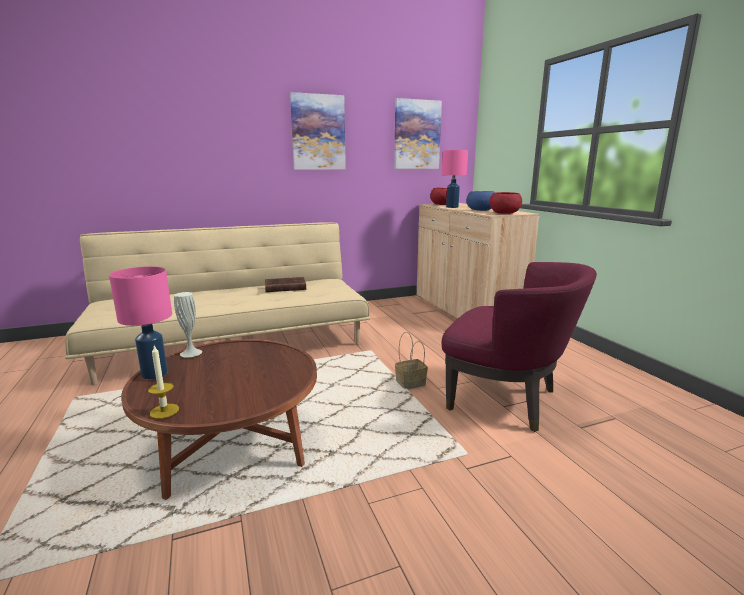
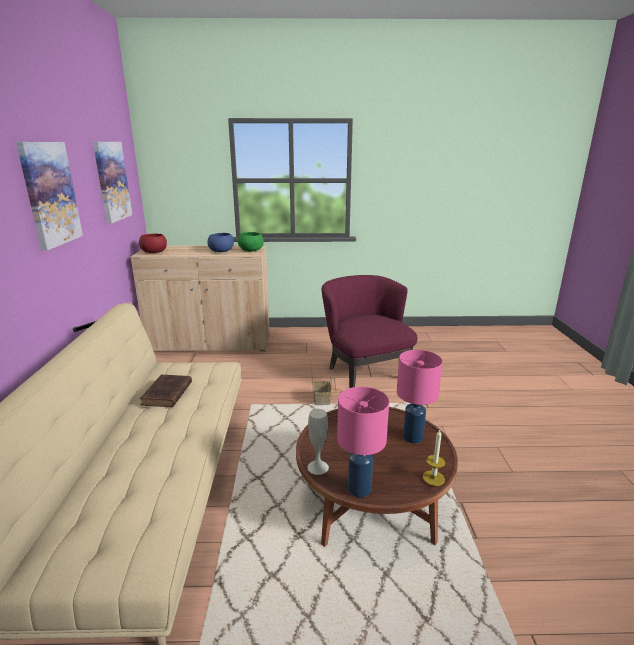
camera: 70 degrees left, 5 degrees up
(452, 207) = (183, 253): pink table lamp -> pink table lamp (413, 437)
(504, 213) = (251, 250): red bowl -> green bowl
(507, 400) = (364, 373): purple armchair -> purple armchair turned 75 degrees counterclockwise

